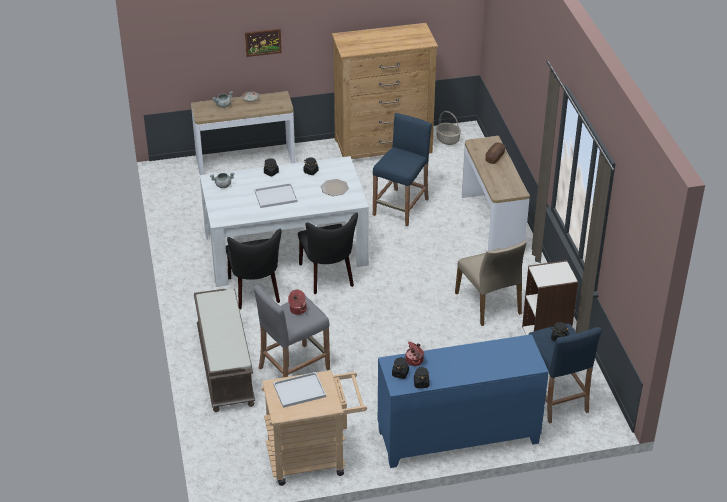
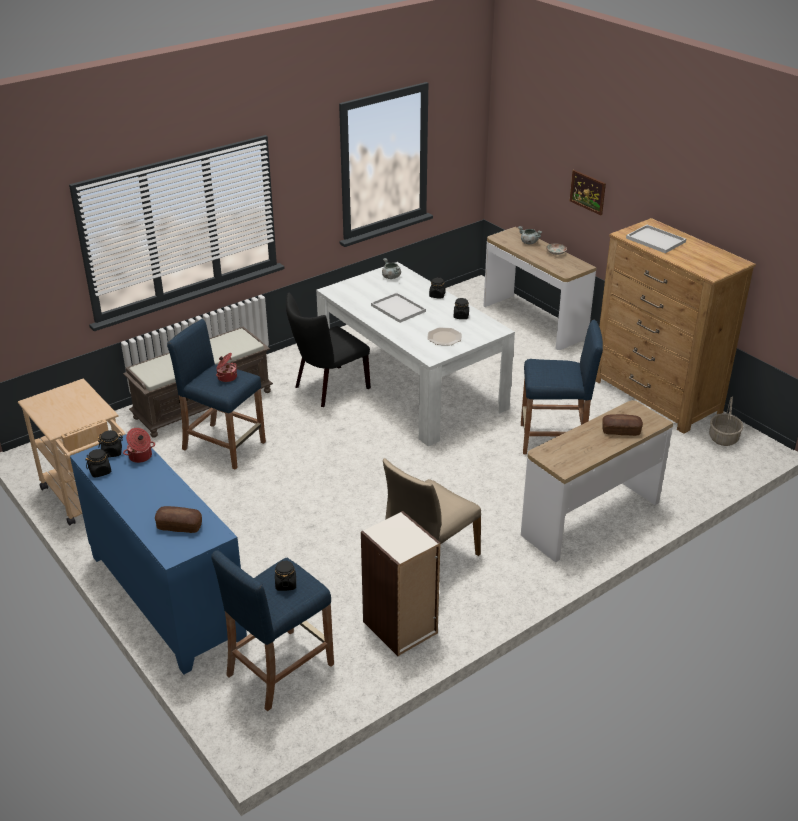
camera: 65 degrees right, 5 degrees down
(293, 368) = (223, 445): grey stool -> blue stool
(298, 391) = (73, 403): white tray -> white tray (654, 240)
(328, 277) = (386, 425): black chair -> none
(507, 357) = (179, 526): none -> bread

